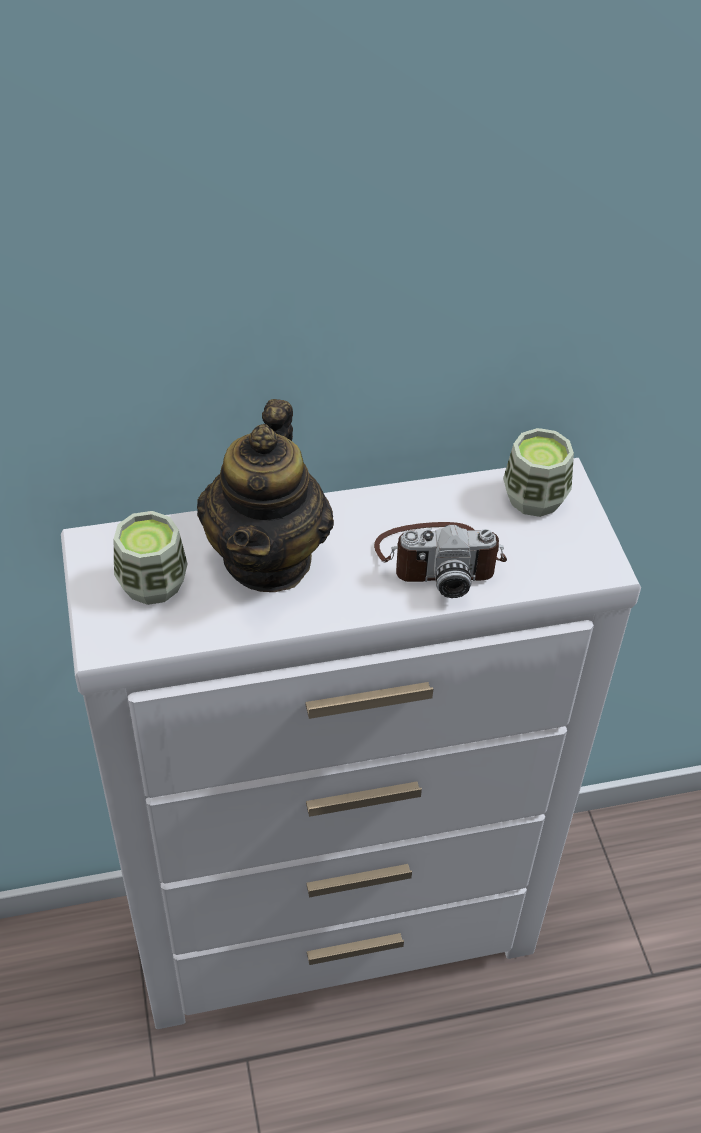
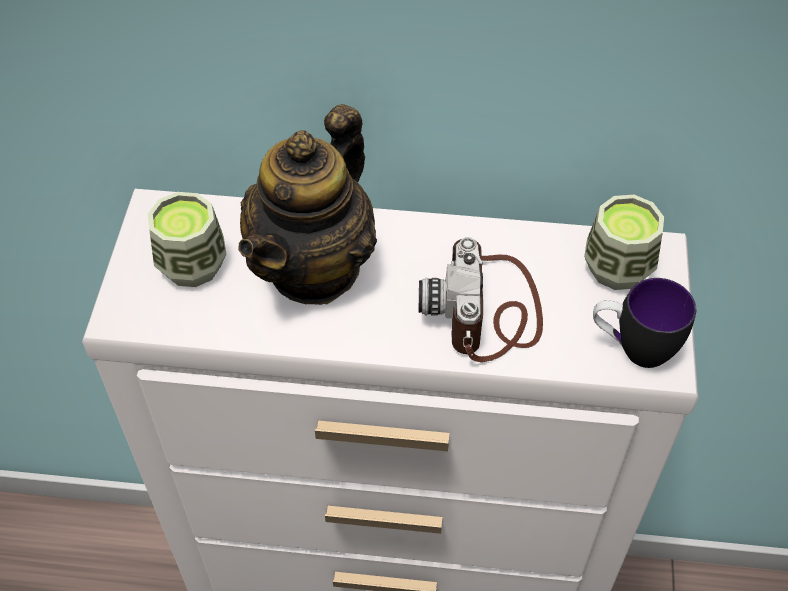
camera: 20 degrees right, 5 degrees up
(439, 559) = (487, 311): camera -> camera turned 75 degrees clockwise
(573, 561) = (632, 349): none -> mug

